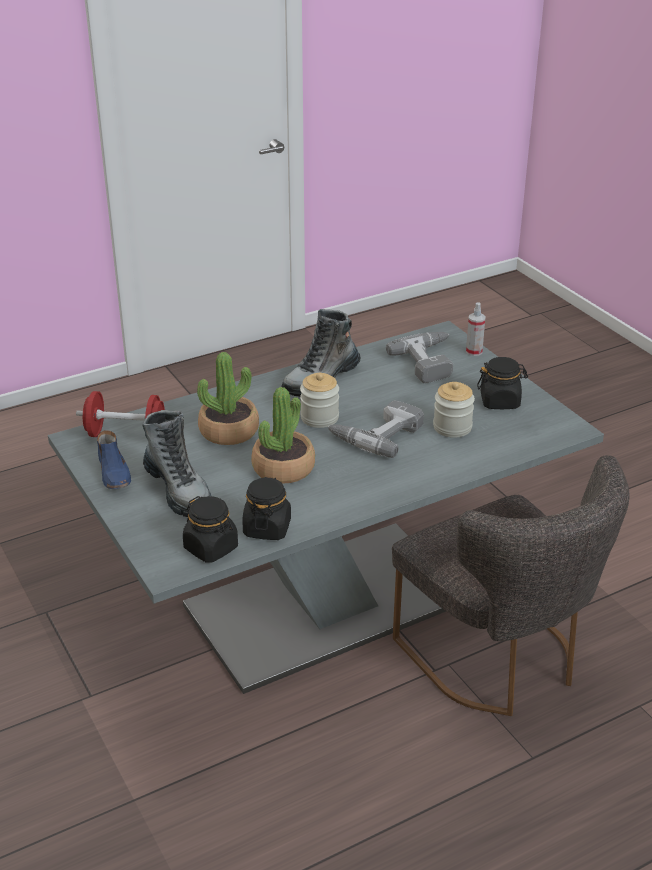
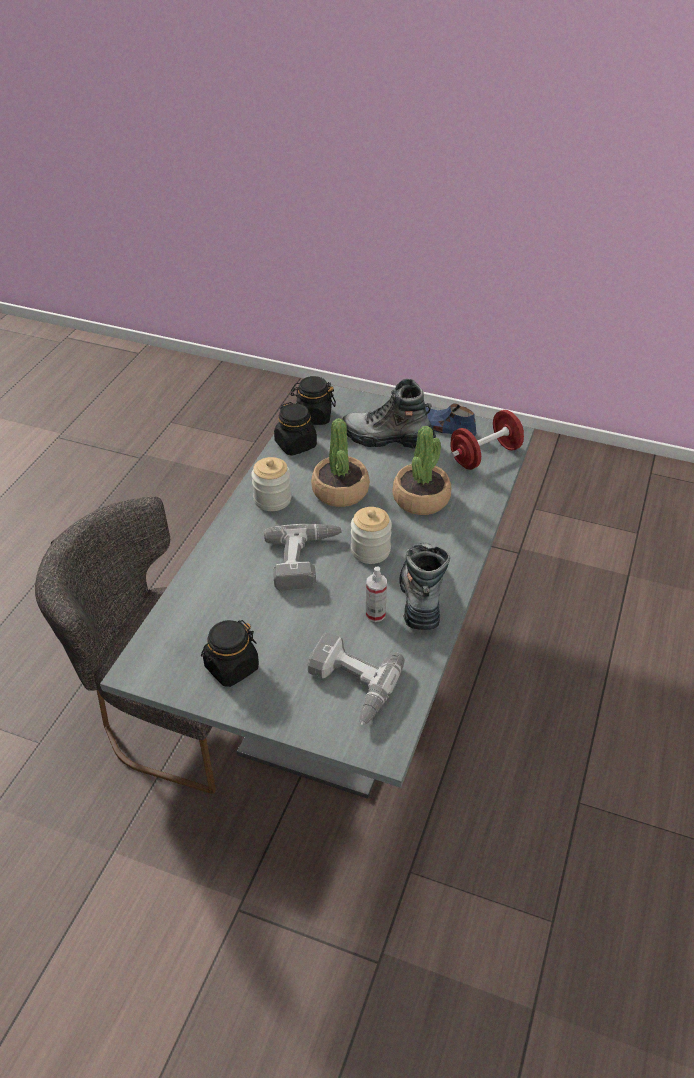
camera: 140 degrees right, 10 degrees up
(452, 427) = (249, 606): jar -> jar (272, 499)
(474, 351) = (320, 734): spray bottle -> spray bottle (375, 614)

